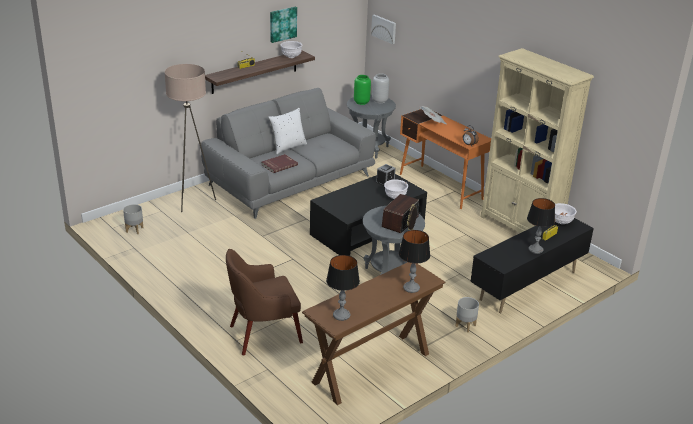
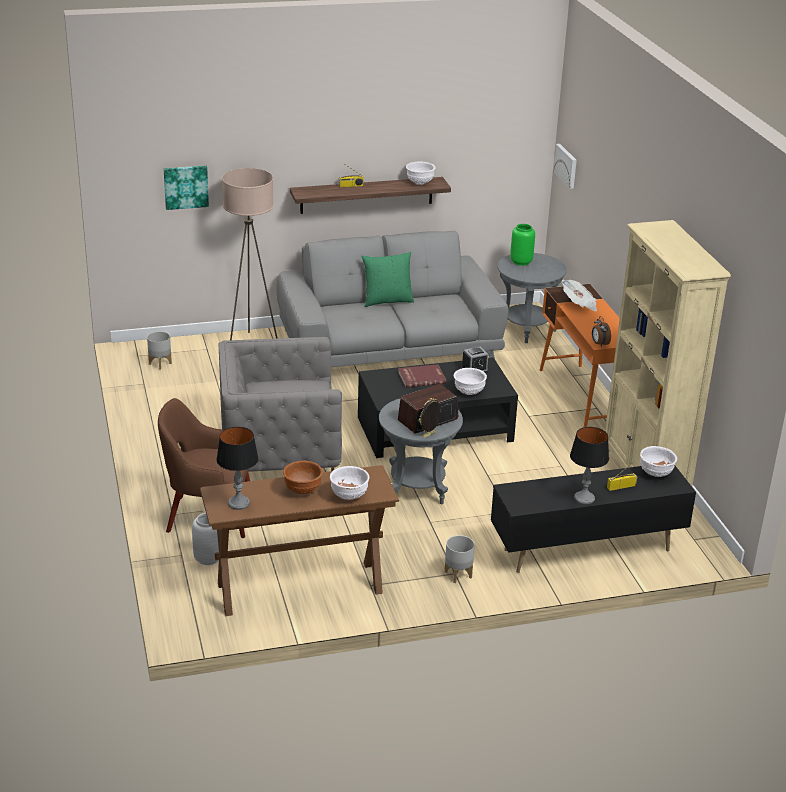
camera: 25 degrees right, 0 degrees up
(275, 272) = (279, 451): none -> grey armchair
(279, 165) = (356, 320): red book -> red book (421, 377)
(282, 24) = (413, 137): picture -> picture (186, 186)
(288, 147) = (387, 301): white pillow -> green pillow
(376, 293) = (302, 490): none -> brown bowl
(379, 101) = (547, 264): grey vase -> grey vase (208, 558)
(411, 288) = (349, 495): table lamp -> white bowl

